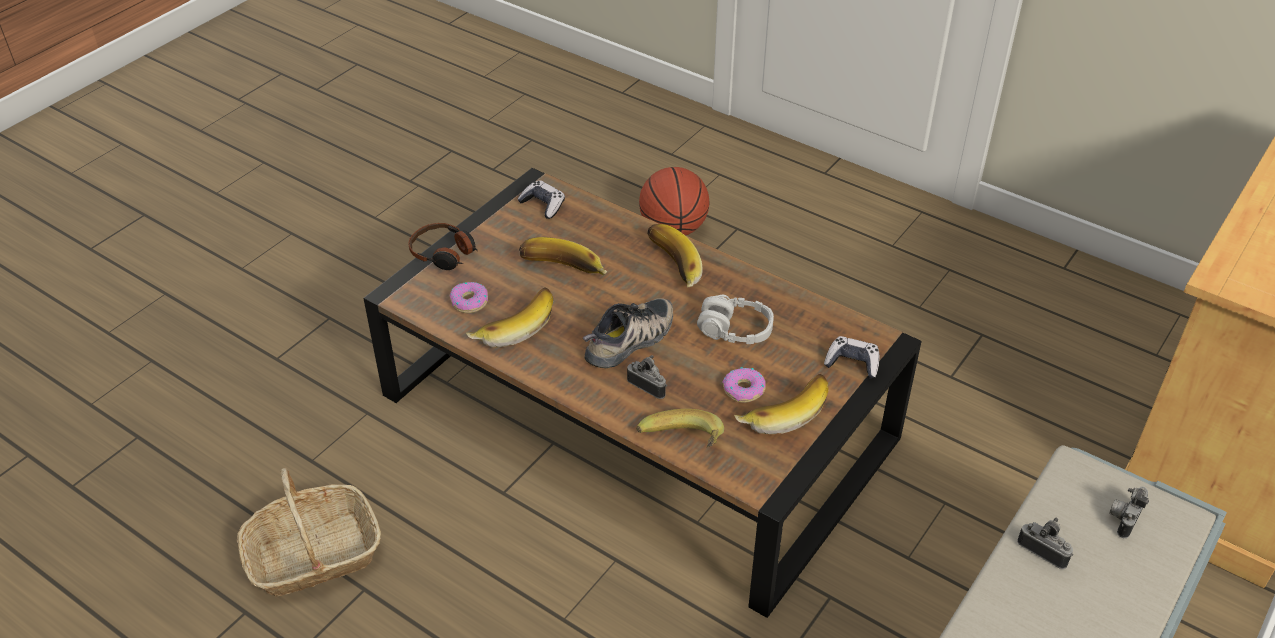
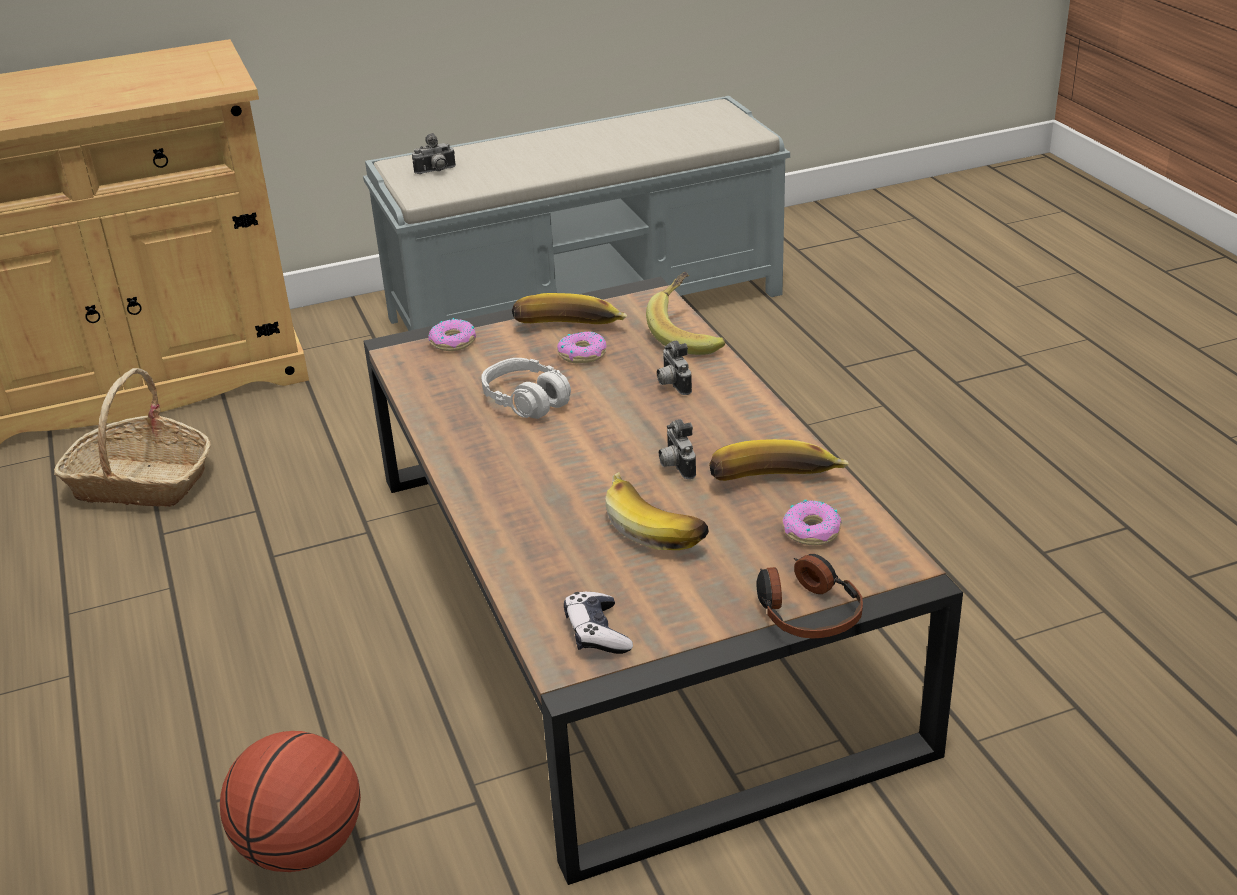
camera: 145 degrees left, 10 degrees down
(313, 555) = (1096, 601): basket -> basket (141, 483)
(631, 341) = (649, 426): shoe -> none
(671, 267) = (518, 483): banana -> none
(852, 363) = (453, 342): game controller -> donut
(1044, 550) = (513, 173): camera -> camera (675, 466)

